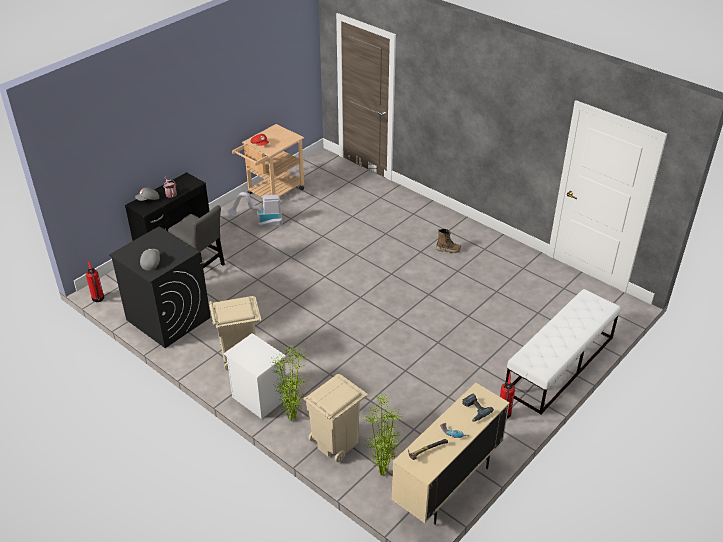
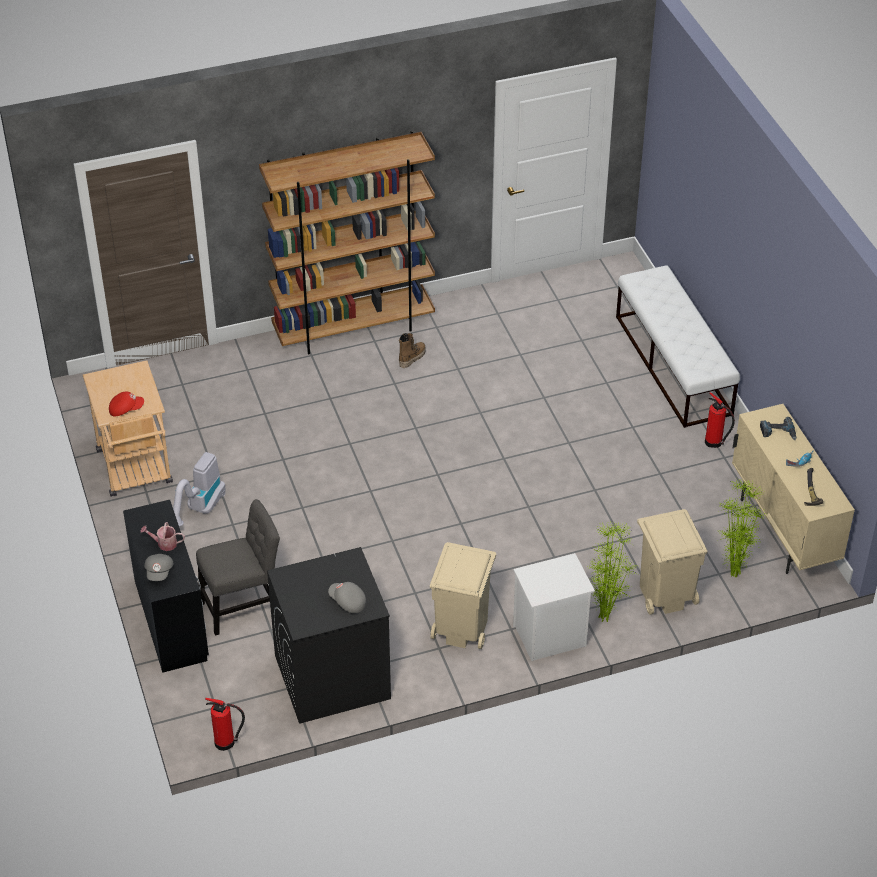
camera: 60 degrees left, 5 degrees up
(450, 220) = (354, 328): none -> brown bookcase

